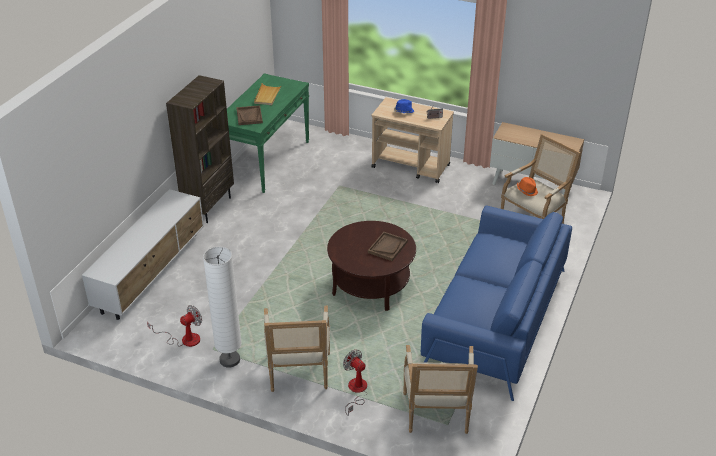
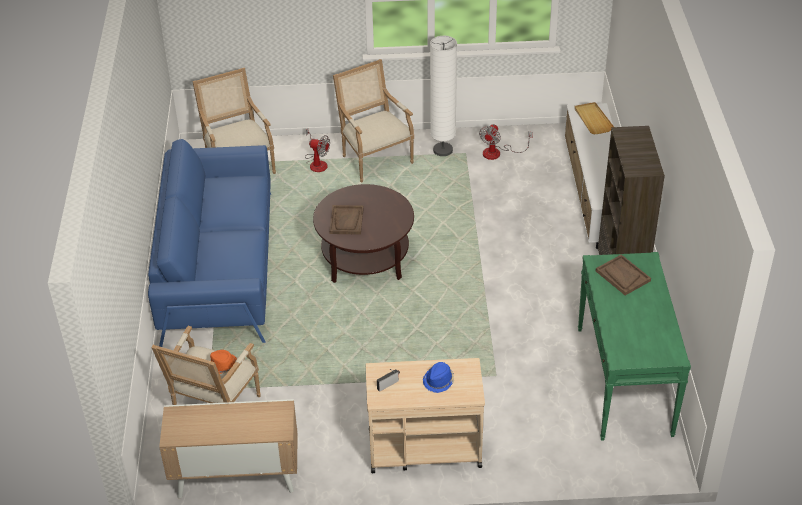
camera: 155 degrees right, 5 degrees up
(267, 96) = (638, 321): beige tray -> beige tray (593, 120)

